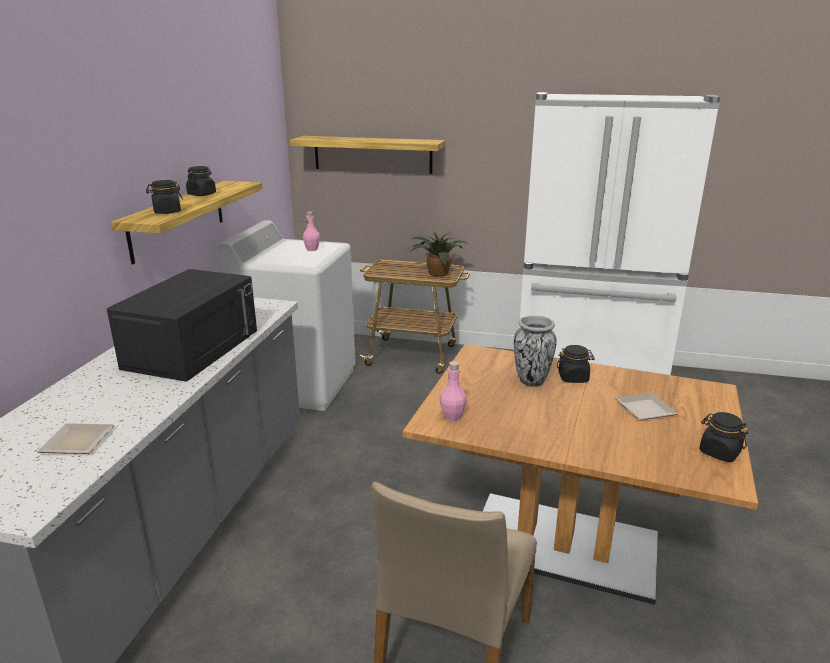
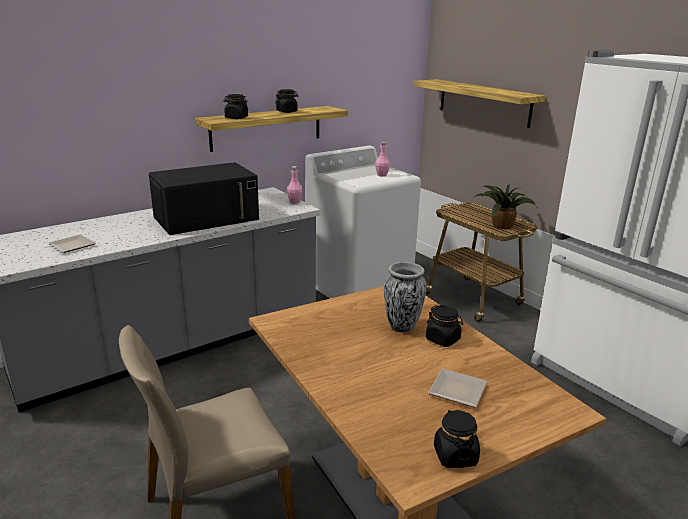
camera: 40 degrees right, 0 degrees up
(452, 416) = (295, 323): pink bottle -> pink bottle (294, 202)

